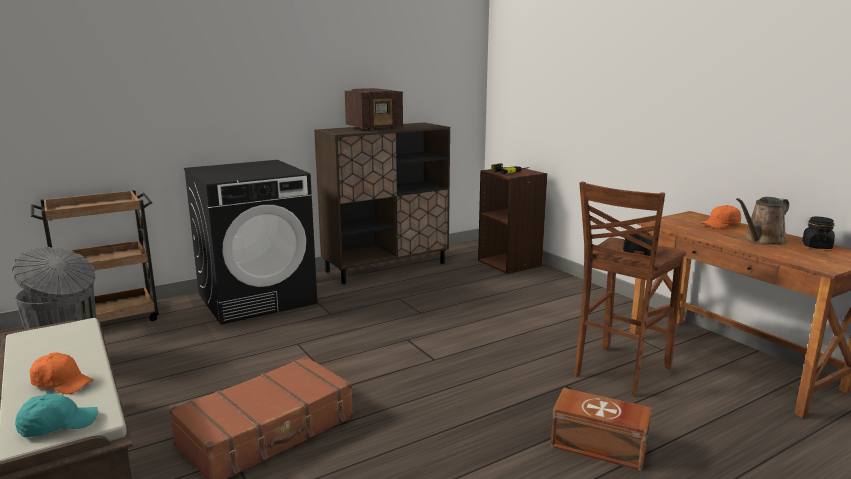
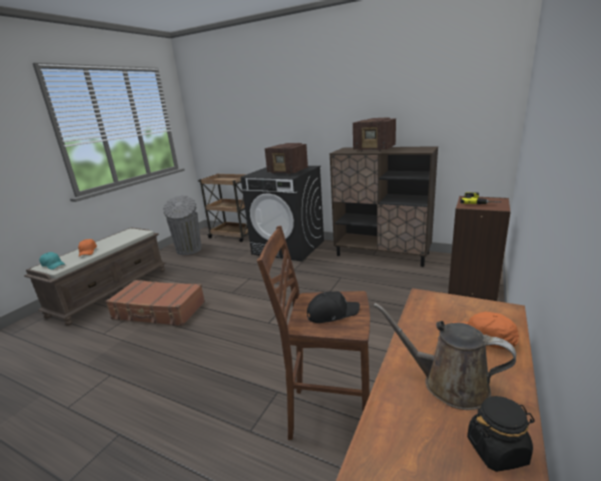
camera: 60 degrees right, 5 degrees up
(265, 170) = (288, 172): none -> radio
(600, 447) = (194, 440): brown storage box -> none

